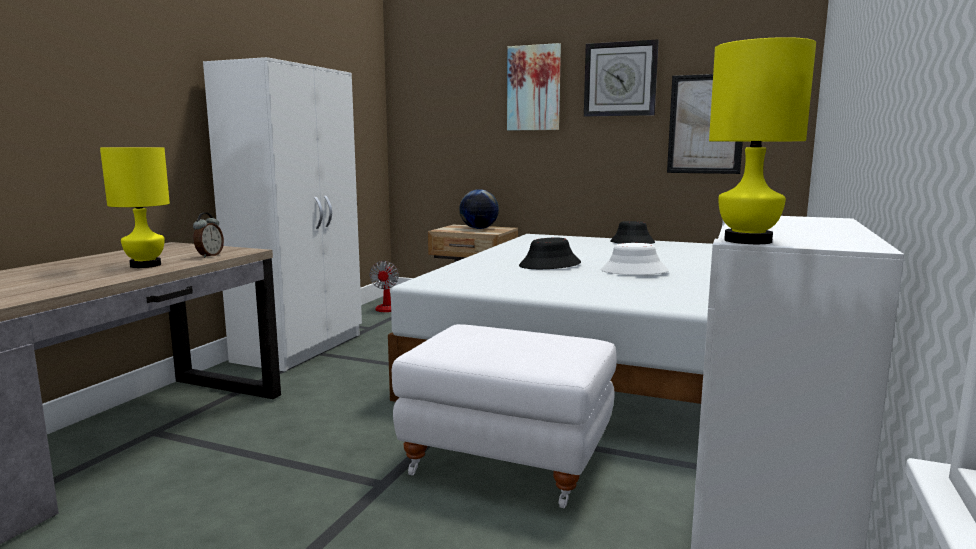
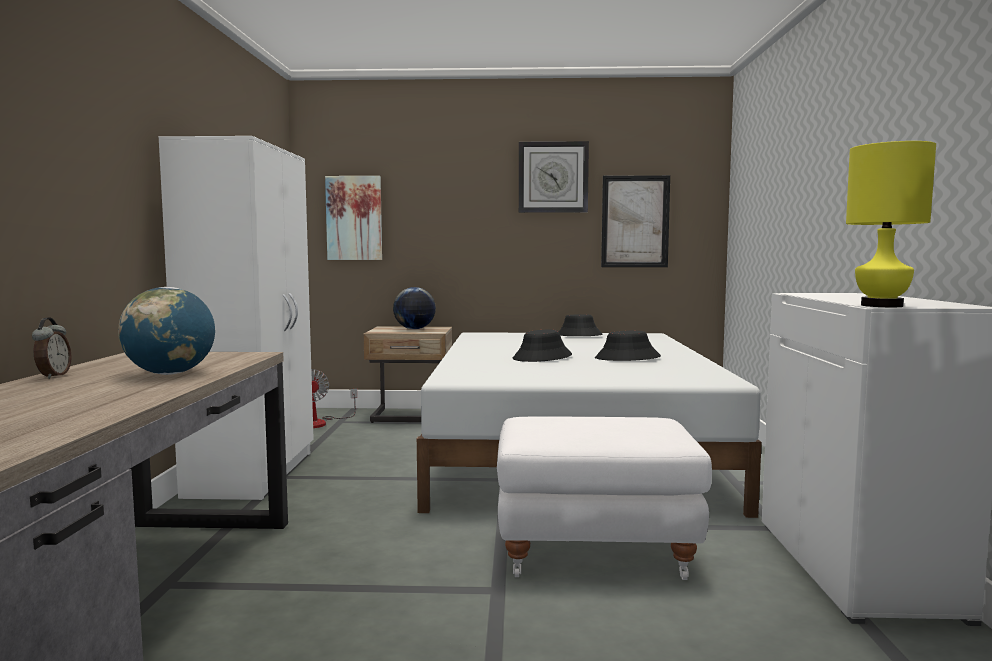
camera: 20 degrees left, 5 degrees down
(144, 265) = (170, 373): yellow table lamp -> globe
(209, 256) = (225, 361): alarm clock -> alarm clock (53, 376)
(533, 88) = (464, 183): picture -> picture (354, 218)
(634, 271) = (627, 358): white hat -> black hat

